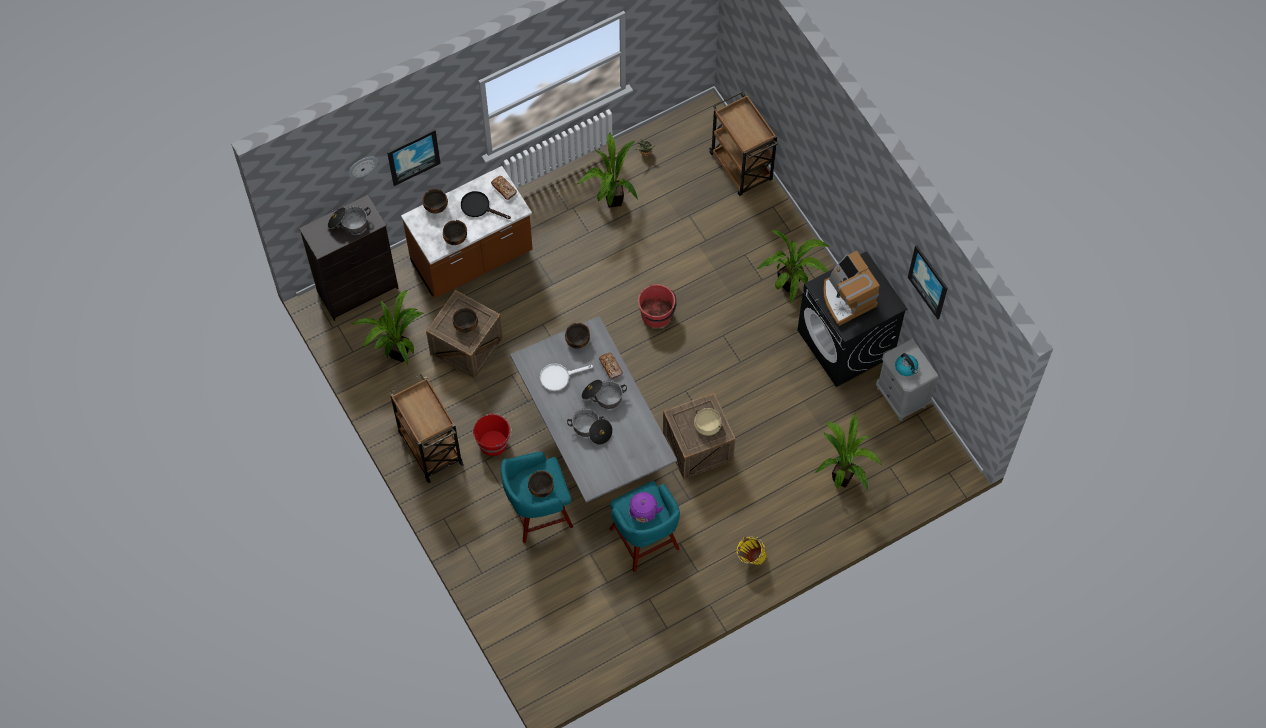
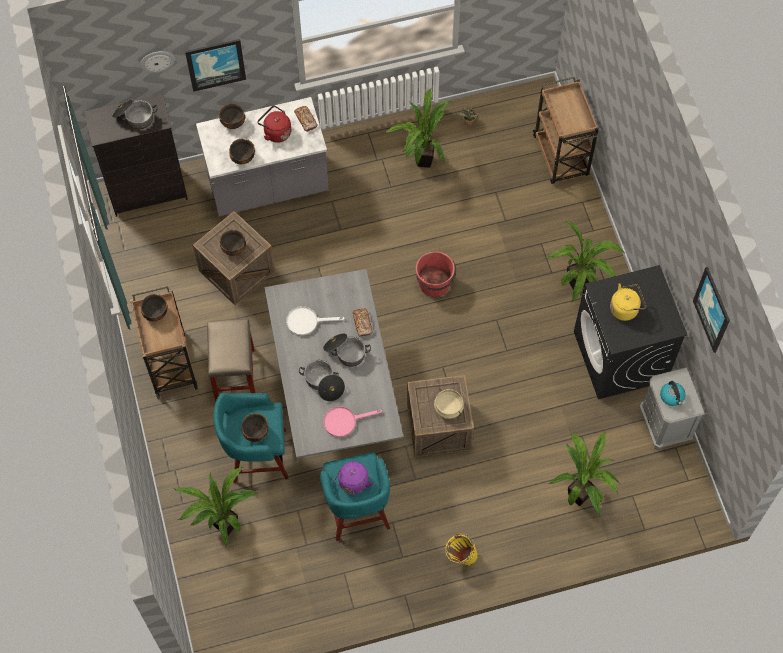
camera: 15 degrees right, 0 degrees up
(396, 353) = (166, 262): potted plant -> potted plant (223, 524)
(472, 259) = (268, 187): brown counter -> grey counter
(479, 207) = (276, 132): black frying pan -> red kettle
(494, 443) = (234, 373): red bucket -> beige stool
(577, 340) = (336, 289): bowl -> bowl (155, 313)
(620, 459) = (344, 421): none -> pink frying pan
(846, 298) = (625, 308): coffee machine -> yellow kettle

